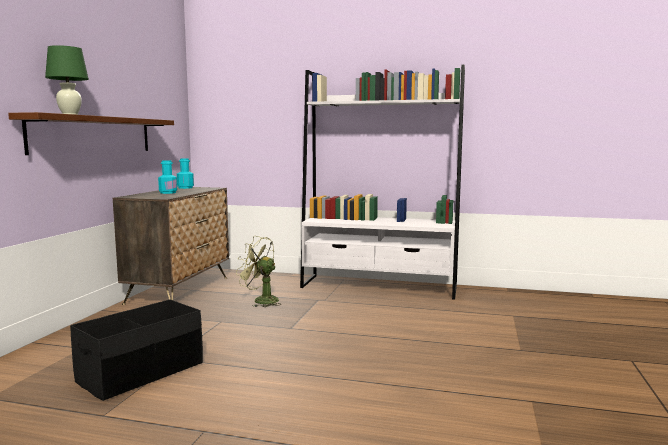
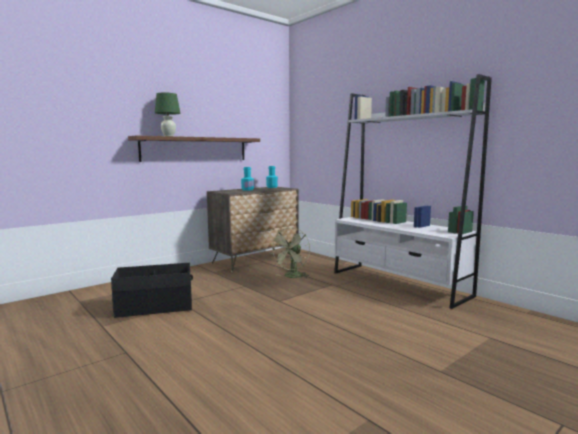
camera: 35 degrees right, 0 degrees up
(260, 300) = (292, 277): green fan -> green fan turned 120 degrees counterclockwise

